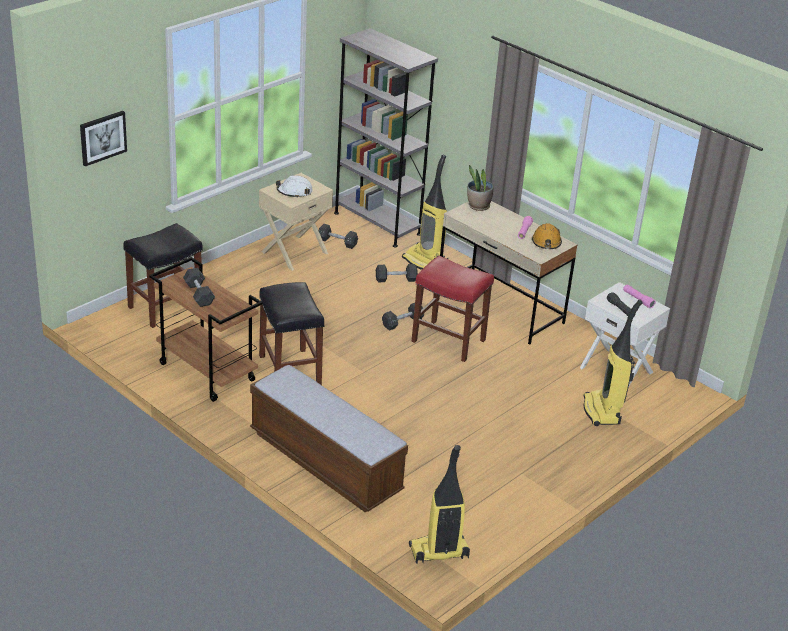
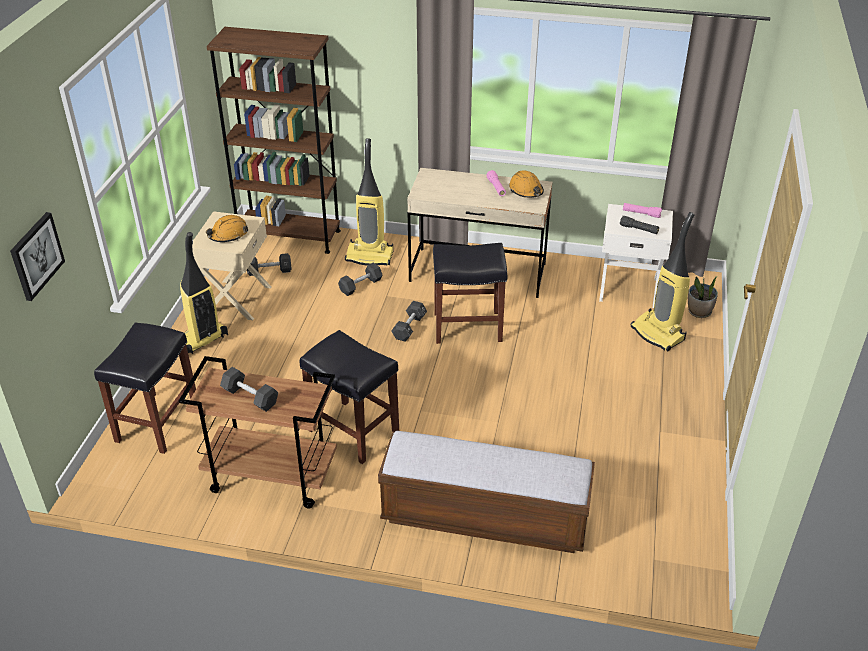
camera: 30 degrees left, 5 degrees up
(294, 192) = (228, 235): white hard hat -> orange hard hat
(377, 223) = (289, 236): grey bookcase -> brown bookcase
(438, 552) = (679, 558): vacuum cleaner -> vacuum cleaner (200, 341)
(447, 340) = (466, 327): red stool -> black stool
(478, 206) = (430, 179): potted plant -> potted plant (699, 312)

